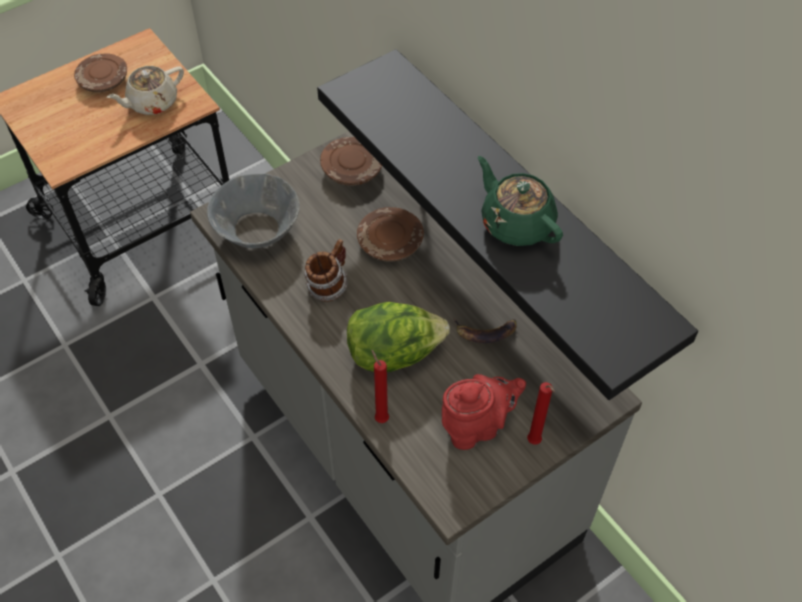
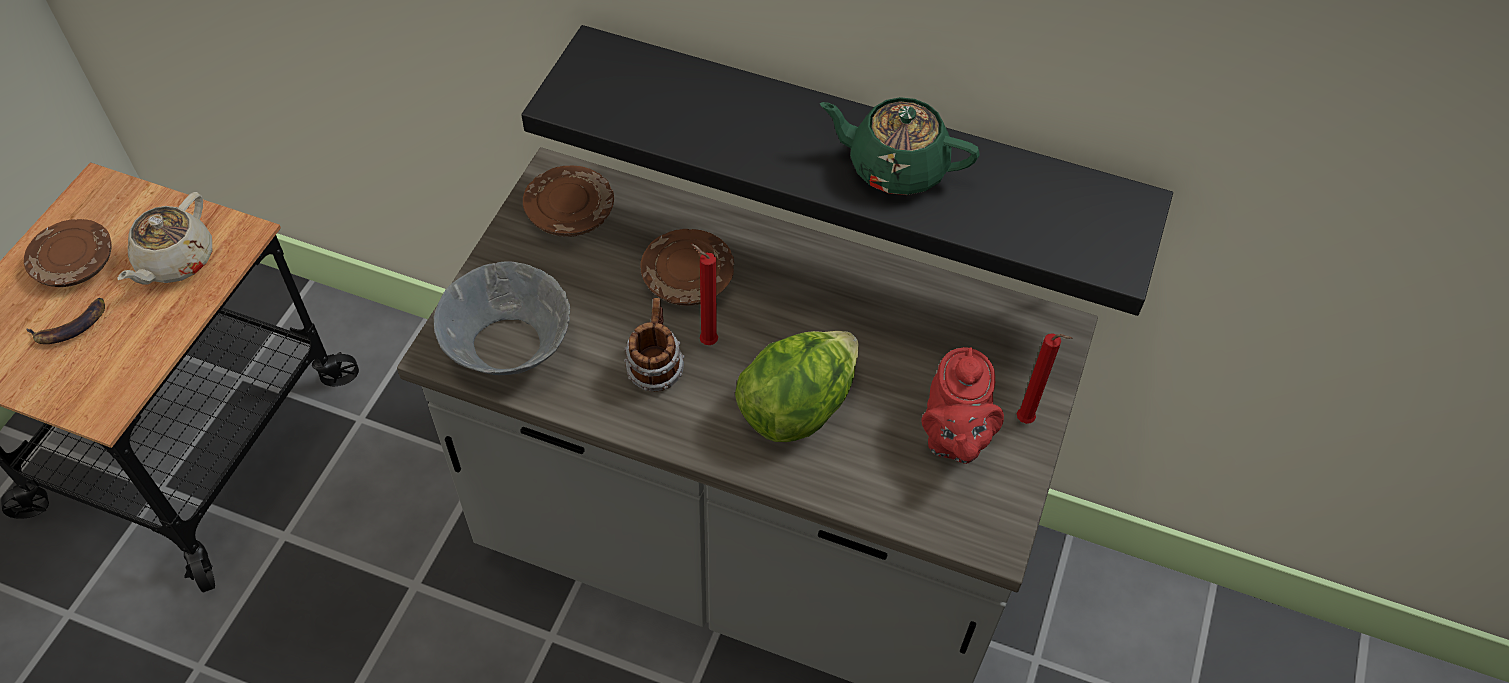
camera: 35 degrees left, 0 degrees up
(380, 418) = (840, 490): red candle -> red candle (705, 341)
(476, 426) = (953, 439): red teapot -> red teapot turned 150 degrees clockwise
(485, 331) = (878, 326): banana -> banana (71, 326)

